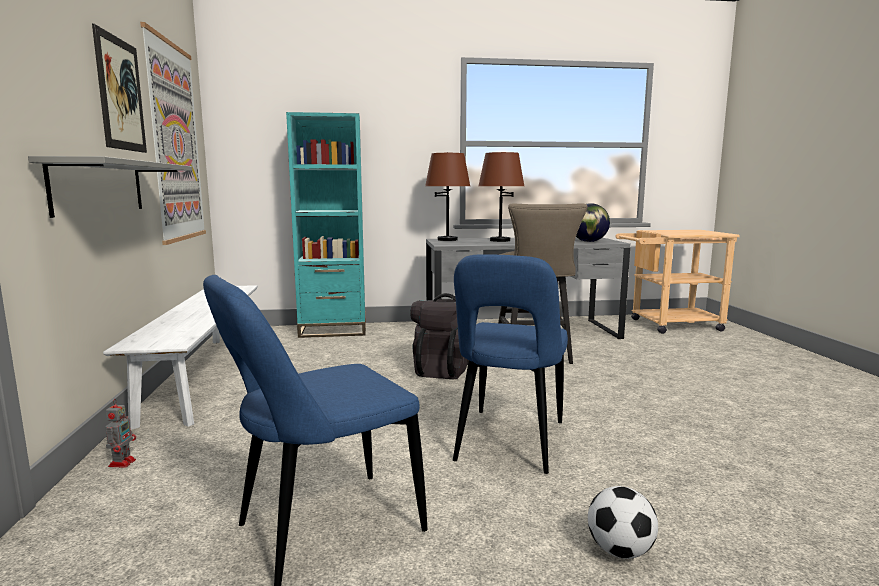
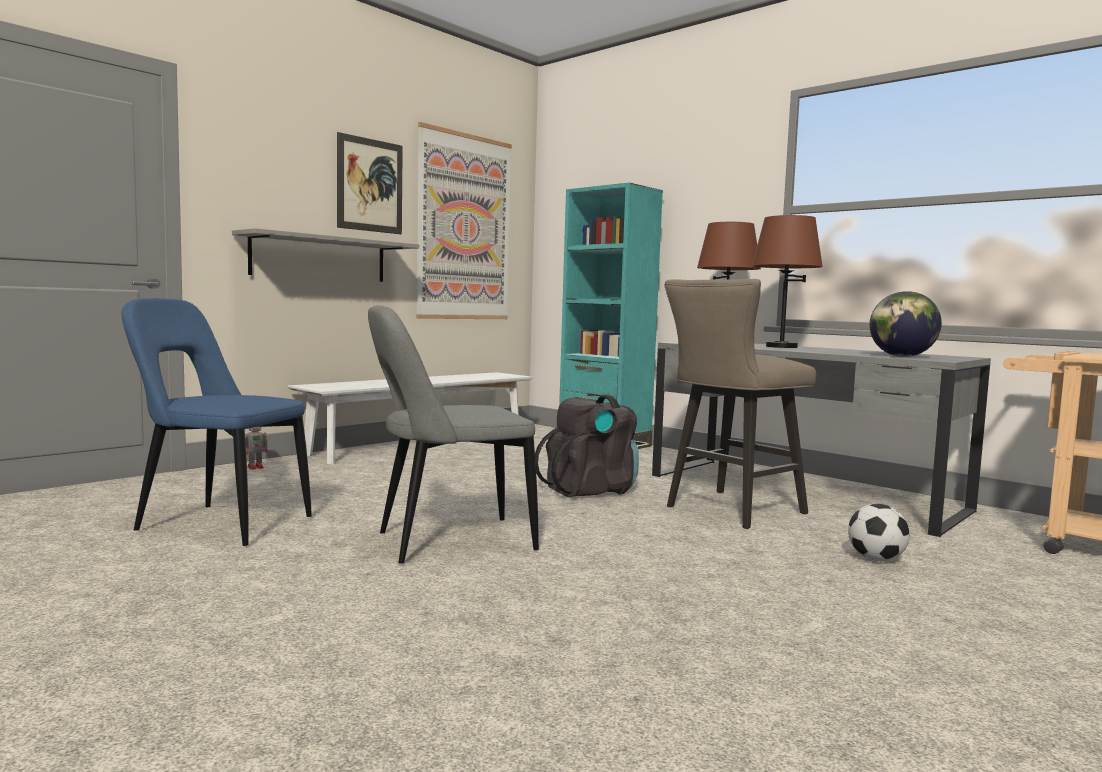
camera: 50 degrees right, 5 degrees down
(508, 444) = (447, 542): blue chair -> grey chair
(620, 551) = (282, 611): football -> football (876, 559)

